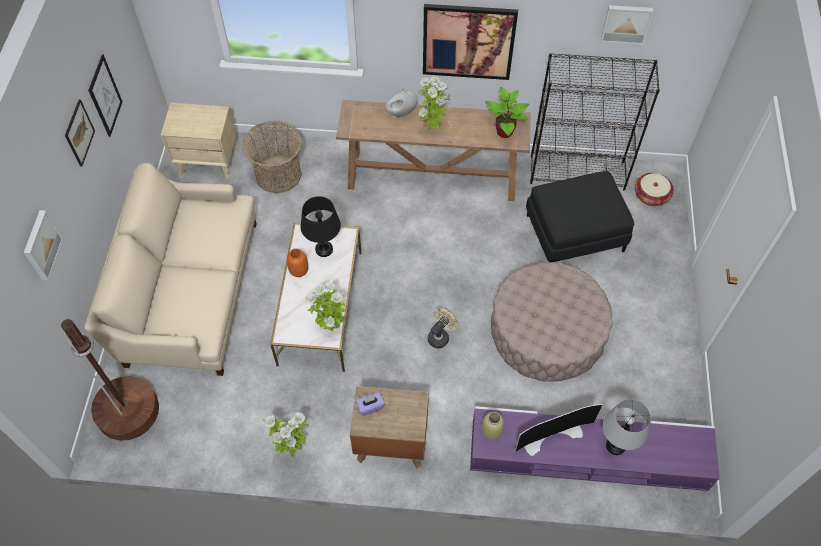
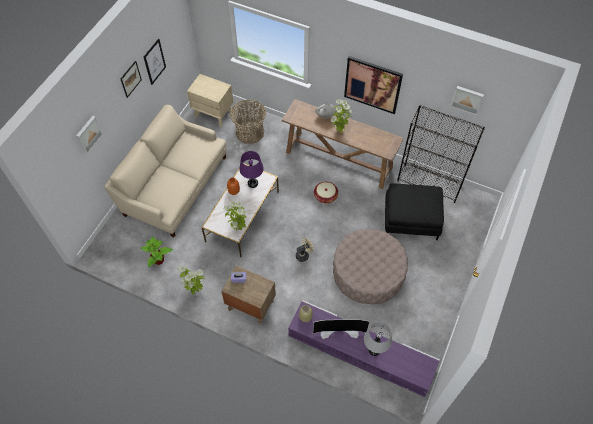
camera: 20 degrees right, 0 degrees up
(127, 411) = (116, 240): brown floor lamp -> none
(324, 249) = (252, 183): black table lamp -> purple table lamp
(505, 132) = (382, 145): potted plant -> potted plant (159, 260)
(651, 196) = (470, 211): basket -> basket (325, 196)

